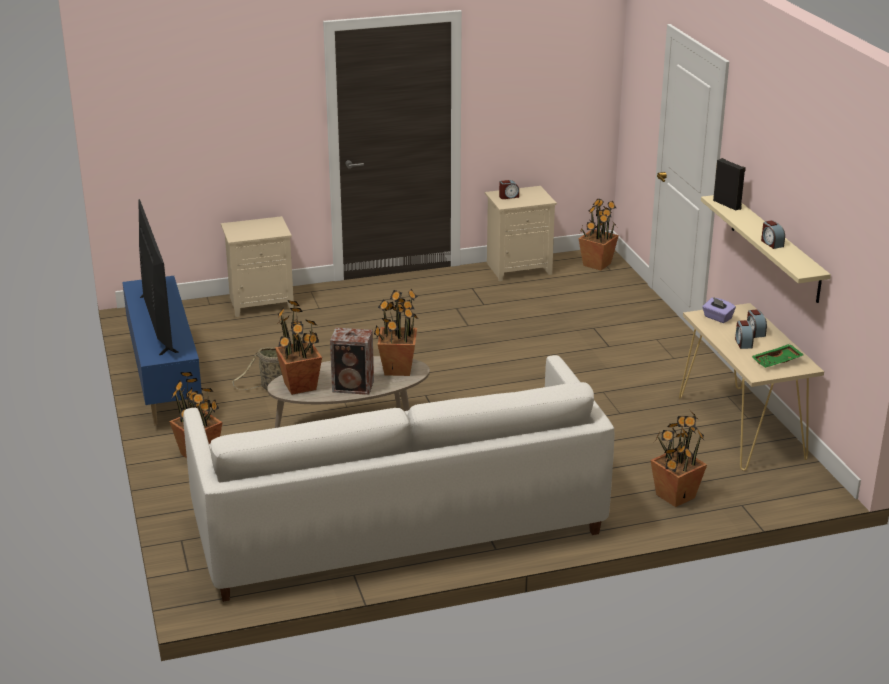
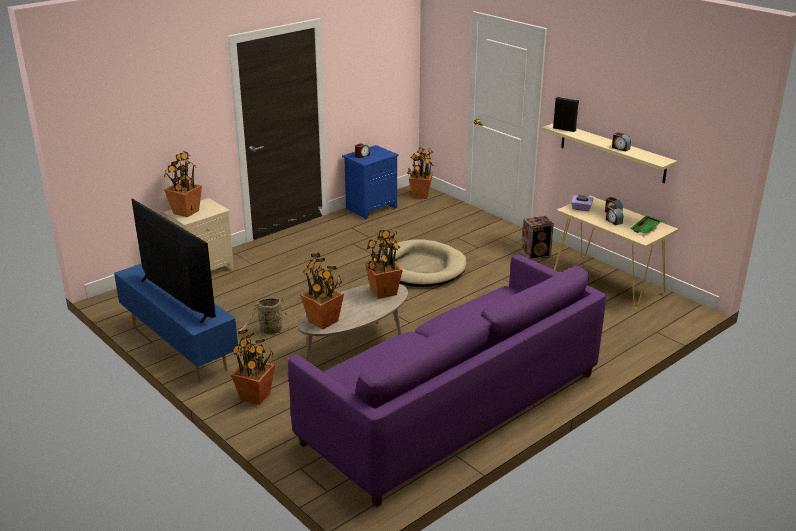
camera: 25 degrees left, 0 degrees up
(354, 386) = (364, 312): speaker -> speaker (536, 255)
(397, 525) = (452, 408): white sofa -> purple sofa
(509, 355) = (419, 268): none -> beige dog bed
(519, 268) = (371, 208): beige nightstand -> blue nightstand
(674, 496) = (612, 337): potted plant -> potted plant (185, 212)

